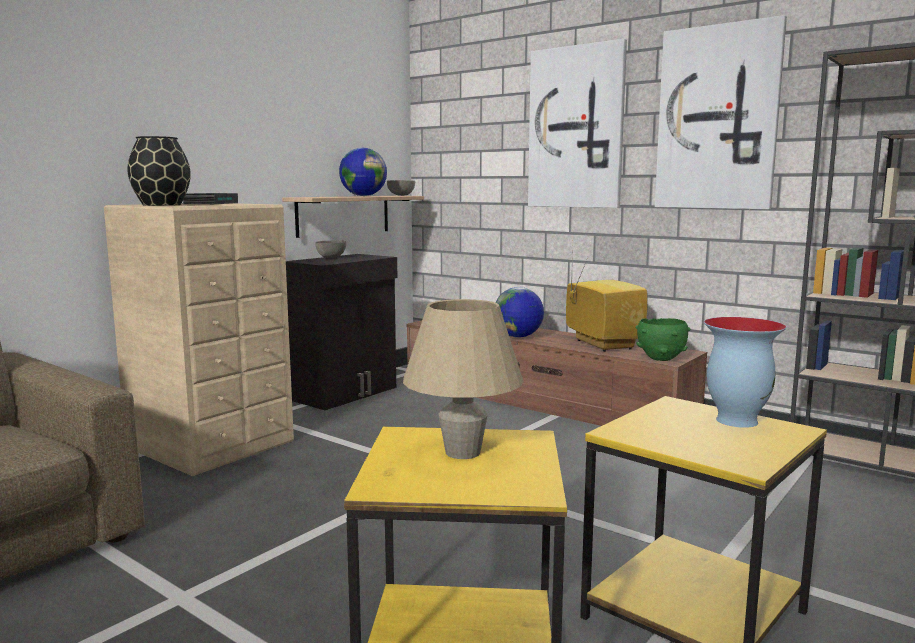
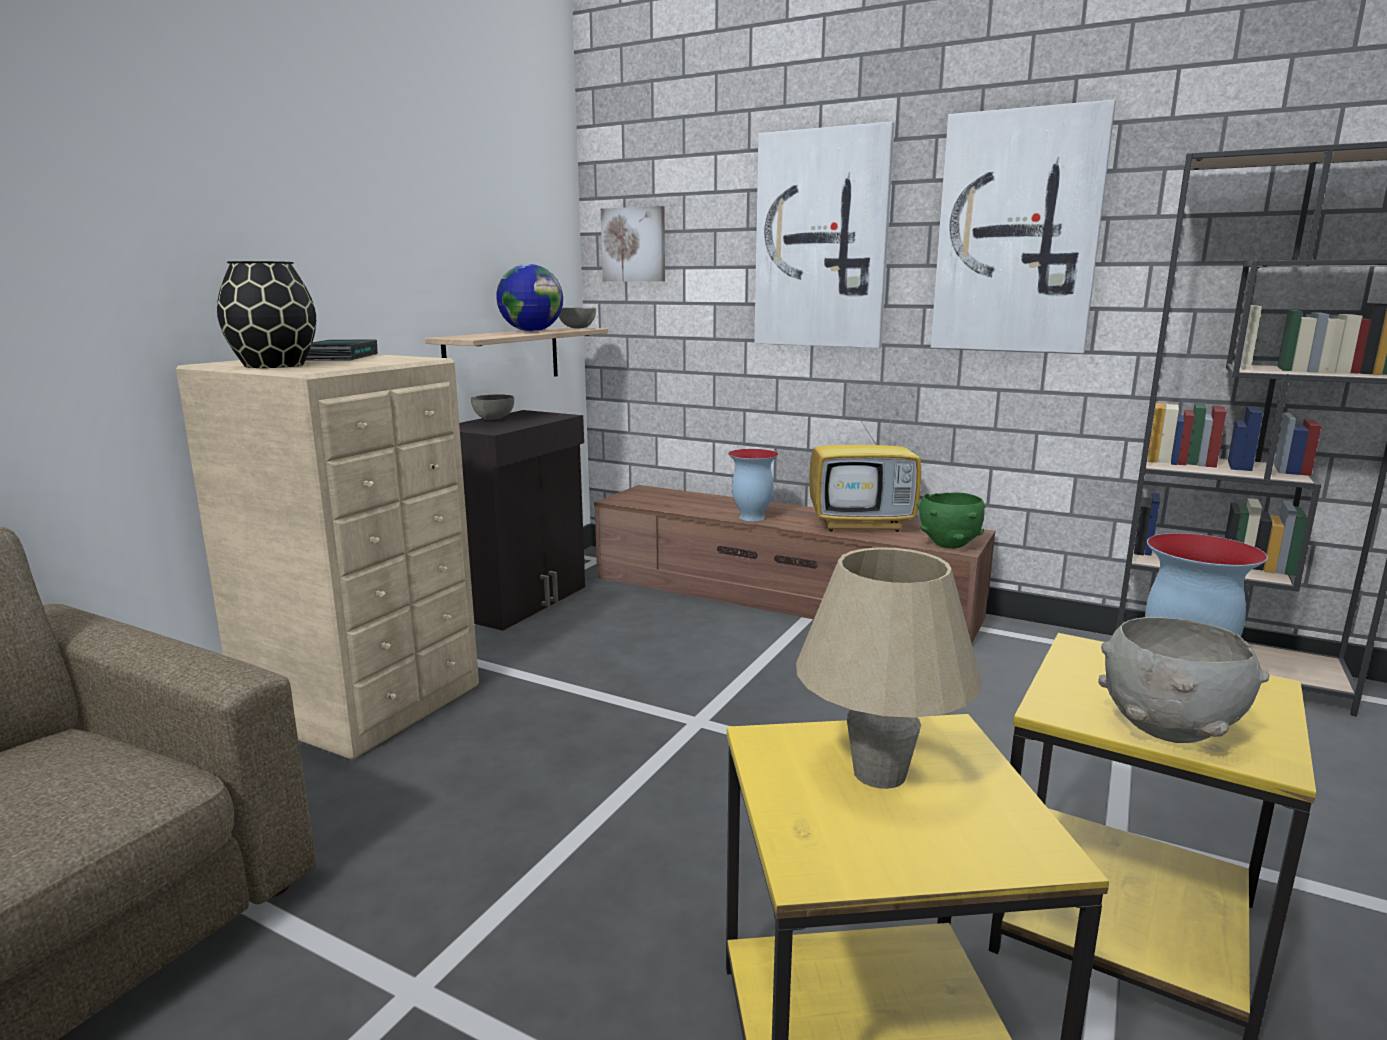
camera: 10 degrees left, 5 degrees up
(446, 135) = (634, 245): none -> picture
(518, 337) = (751, 517): globe -> vase
(601, 344) = (862, 525): television -> television turned 120 degrees clockwise
(690, 446) = (1168, 731): none -> grey bowl

